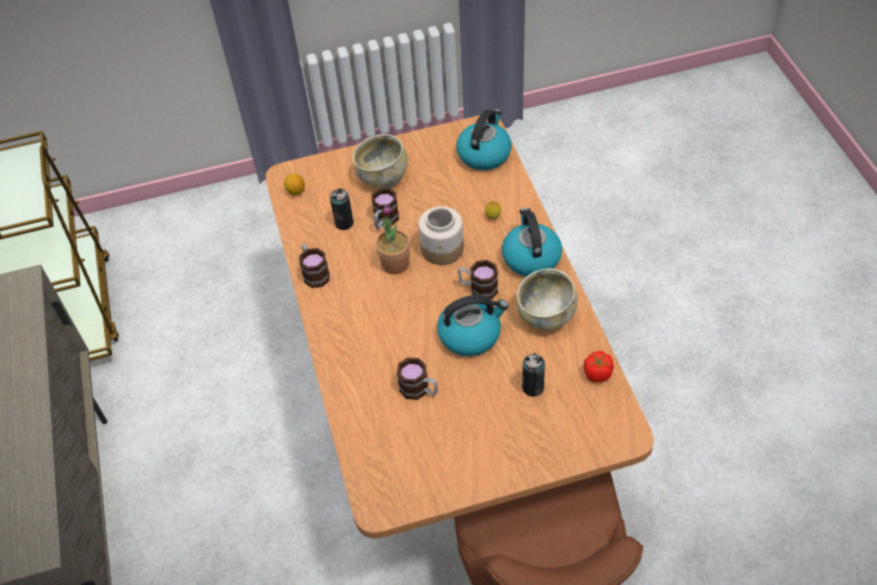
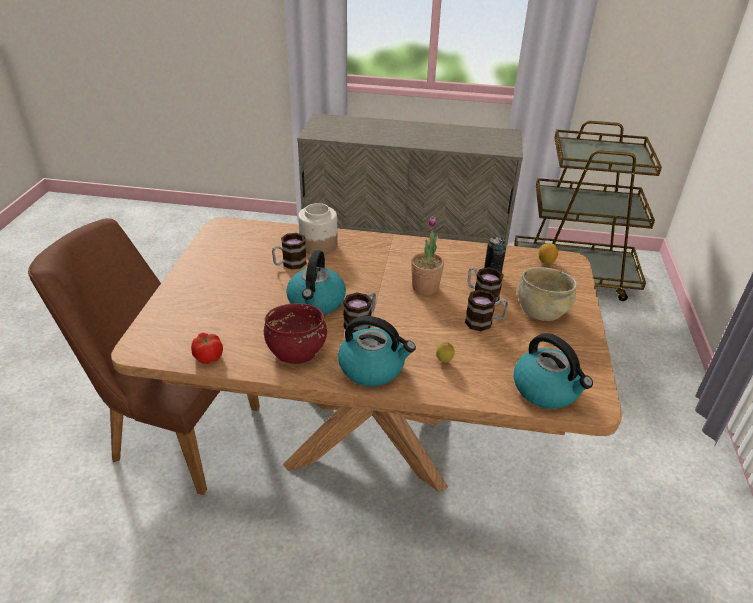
camera: 110 degrees right, 15 degrees down
(314, 273) = (443, 249): mug -> mug (484, 322)
(442, 249) = (424, 317): jar -> jar (318, 245)
(533, 387) = (234, 316): can -> none
(546, 315) = (297, 351): beige bowl -> red bowl

